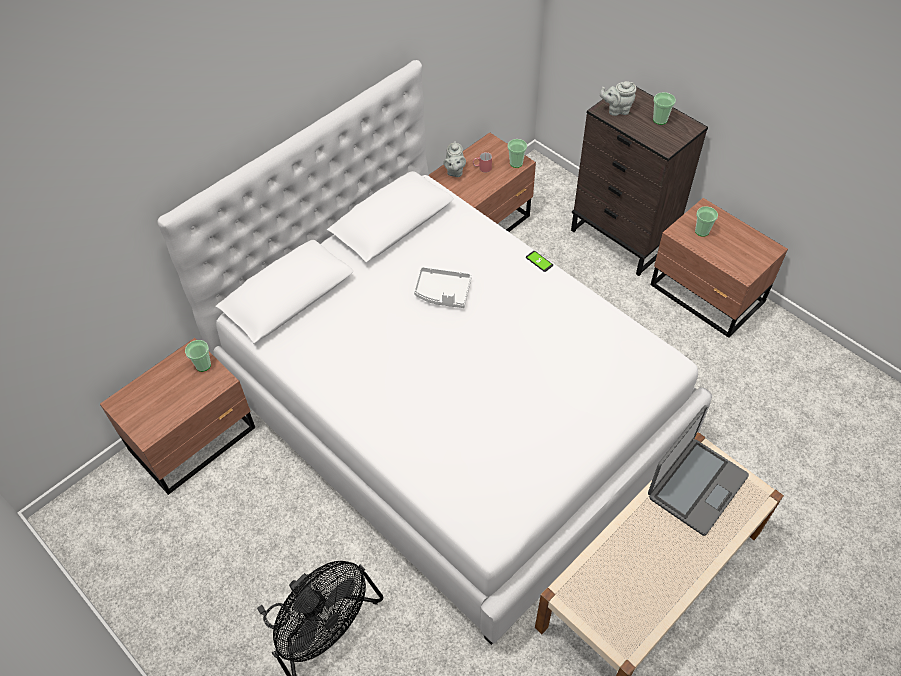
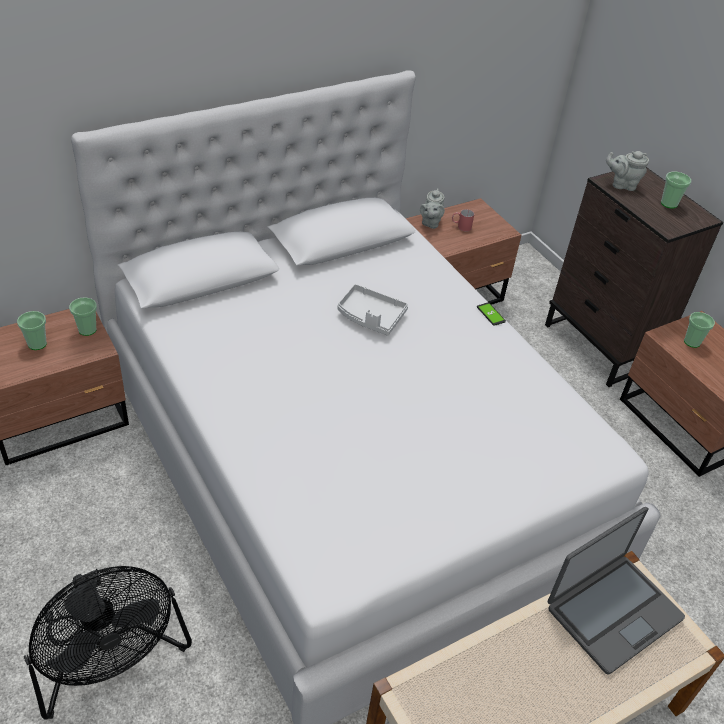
camera: 10 degrees right, 10 degrees down
(516, 163) = (499, 231): cup -> cup (37, 344)

